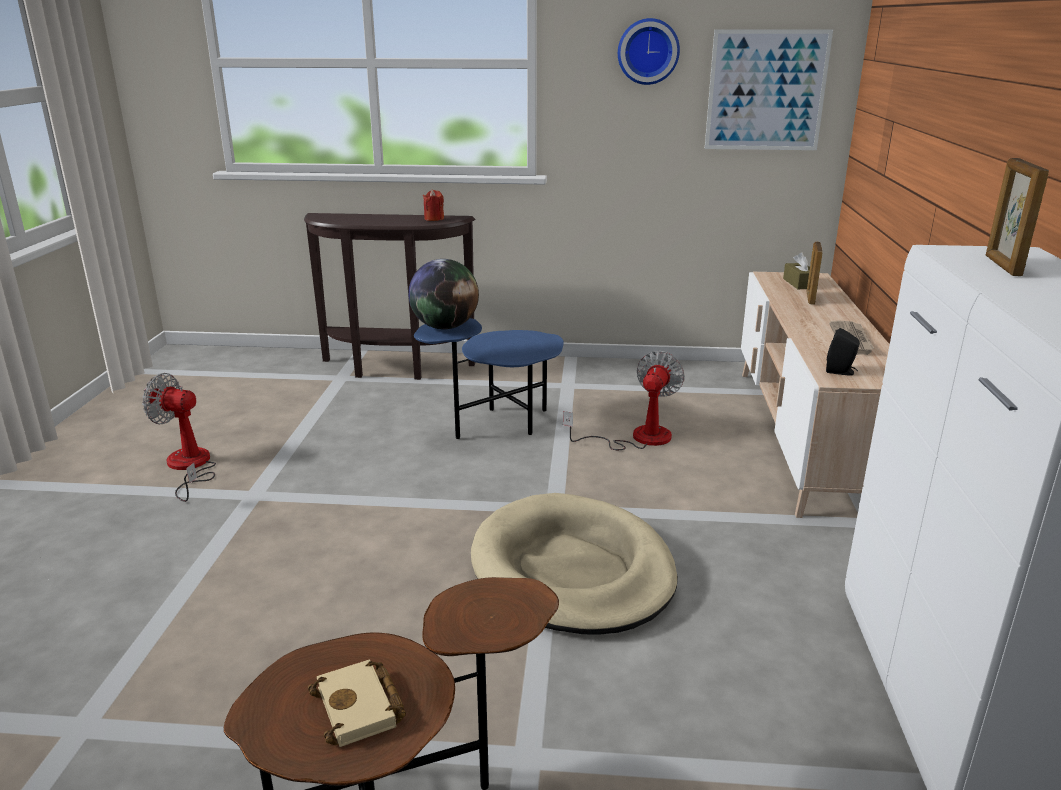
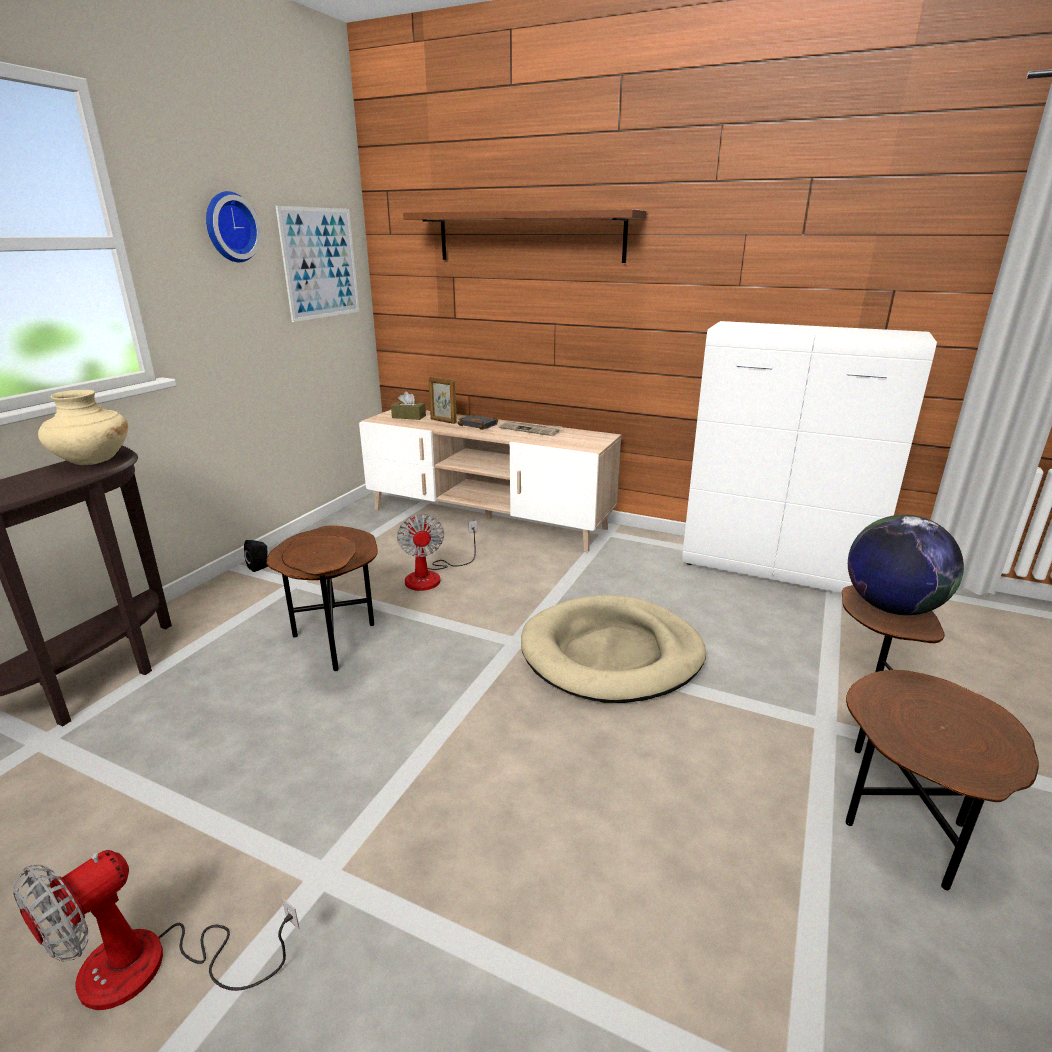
camera: 70 degrees left, 0 degrees up
(361, 708) = (947, 717): beige book -> none
(434, 219) = (92, 461): red candle -> beige vase
(445, 327) = (311, 552): globe -> globe (891, 607)
(497, 426) = (335, 639): blue side table -> brown side table
(637, 438) = (432, 576): fan -> fan turned 150 degrees counterclockwise
(826, 315) = (479, 425): none -> black book
(841, 372) = (580, 443): black speaker -> black speaker (260, 567)
(940, 75) = (529, 237): none -> brown shelf
(1002, 266) = (762, 327): picture frame -> none

